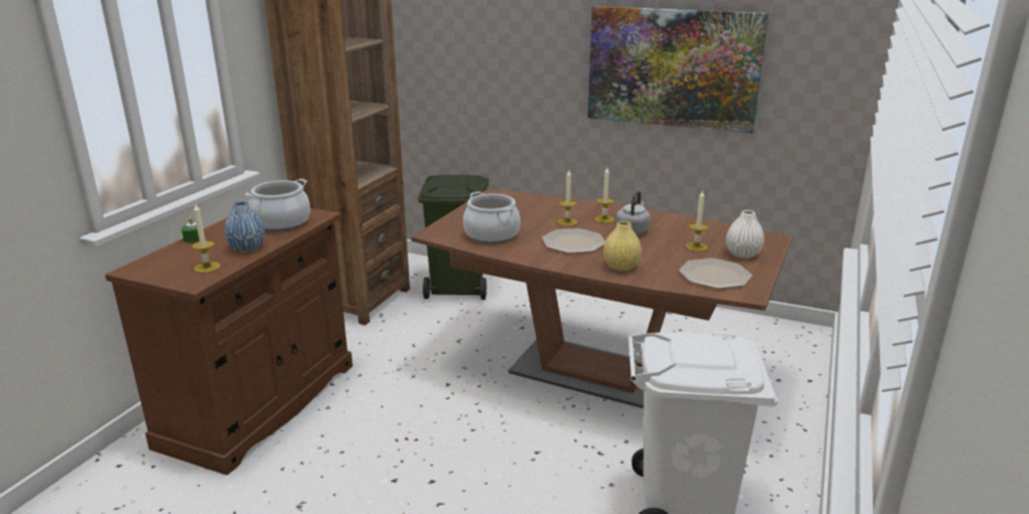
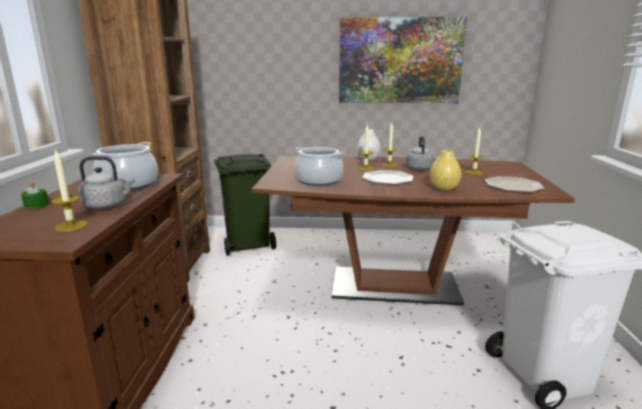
camera: 20 degrees left, 5 degrees down
(247, 248) = (107, 206): blue vase -> grey kettle
(742, 254) = (510, 173): white vase -> white vase (368, 159)

